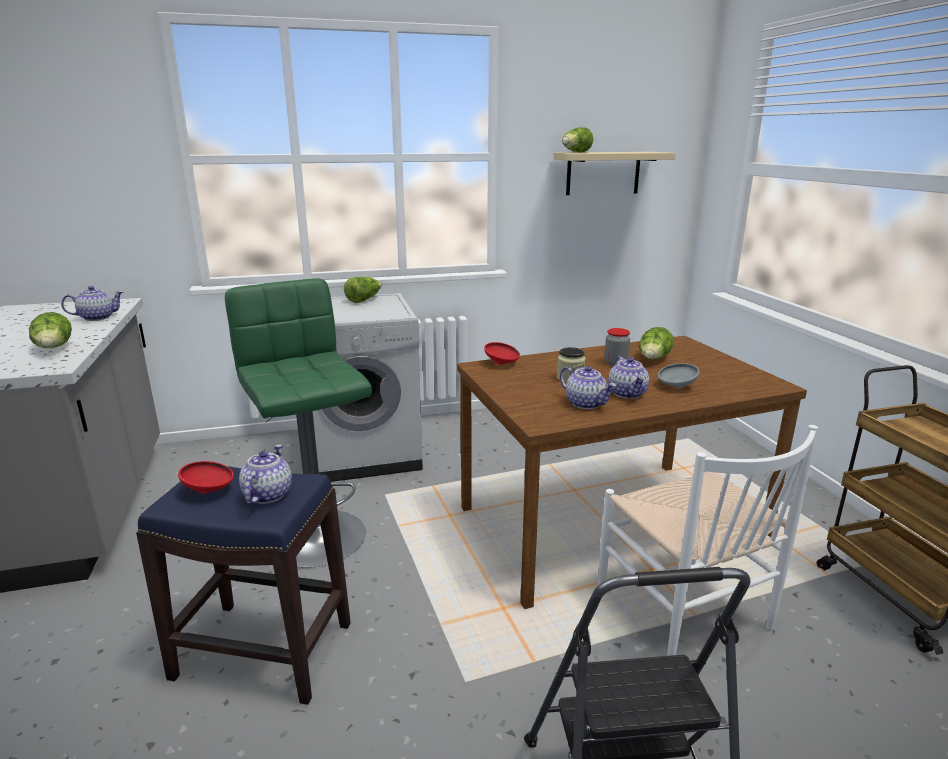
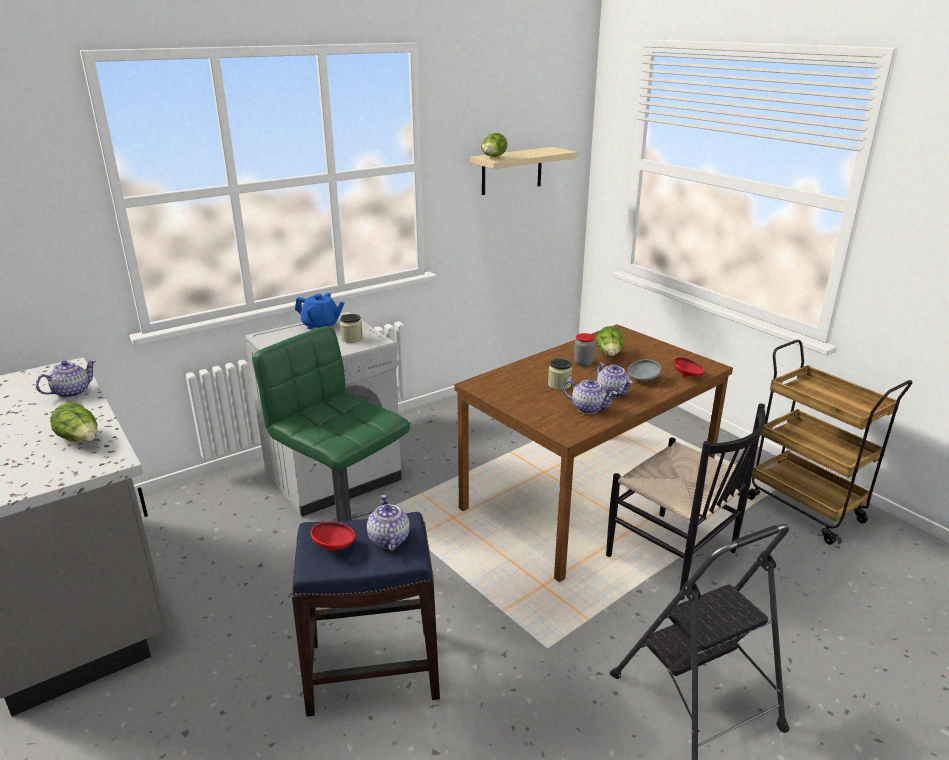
camera: 20 degrees left, 5 degrees up
(364, 300) = (321, 325): lettuce -> blue teapot
(380, 311) = (351, 338): none -> jar
(502, 363) = (493, 378): red bowl -> red bowl (687, 376)
(686, 615) = (675, 557): white chair -> black chair

